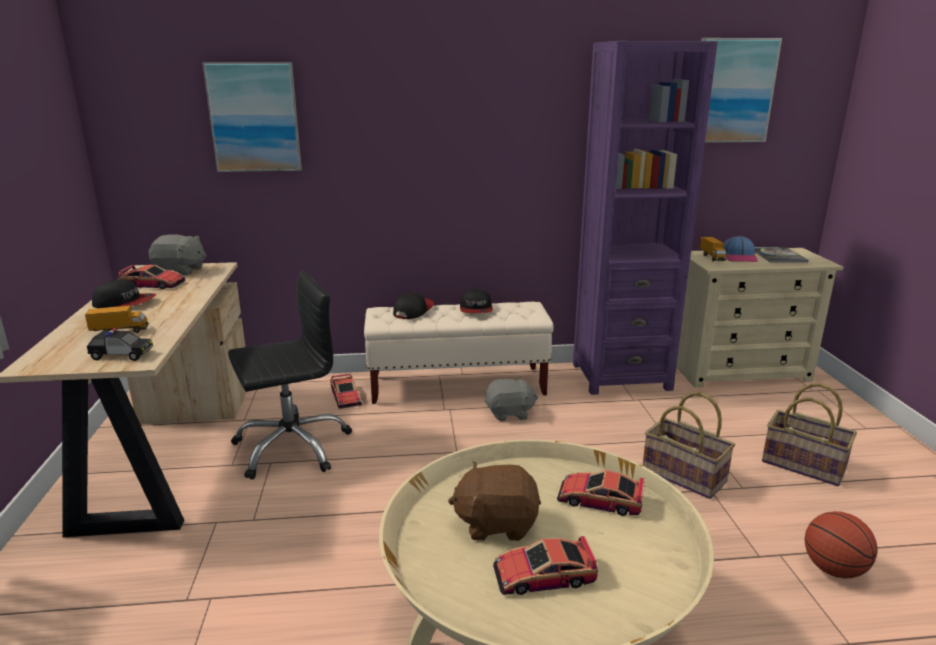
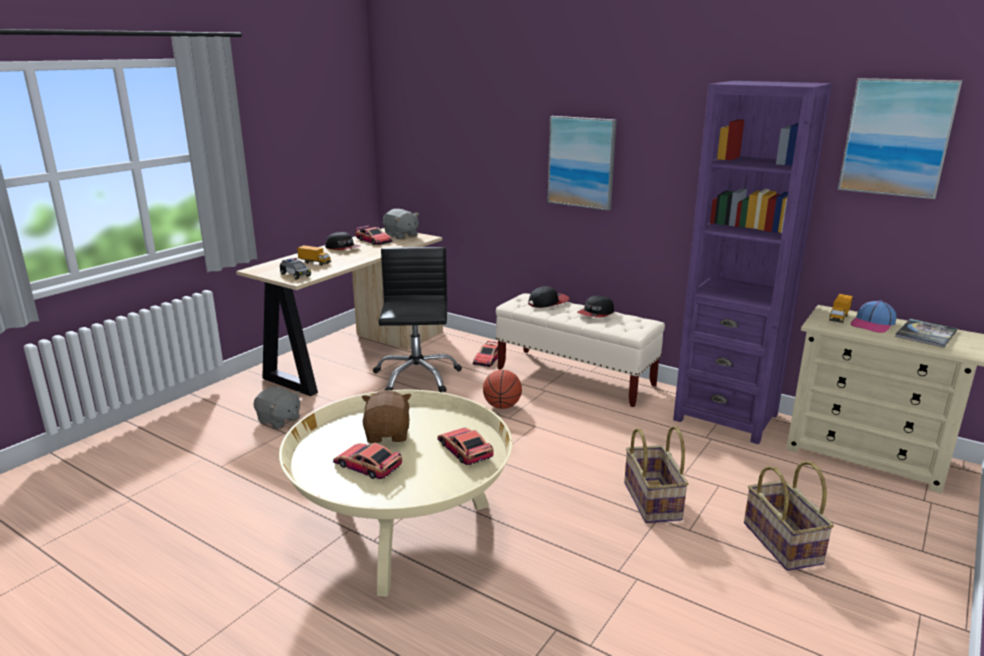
camera: 40 degrees right, 0 degrees up
(254, 117) = (466, 130): picture -> picture (581, 162)
(292, 447) = (416, 376): black office chair -> black office chair turned 105 degrees counterclockwise
(496, 523) = (388, 434): brown plush toy -> brown plush toy turned 45 degrees clockwise
(509, 413) = (584, 409): grey plush toy -> grey plush toy (279, 420)
(833, 569) = (664, 608): basketball -> basketball (502, 406)

